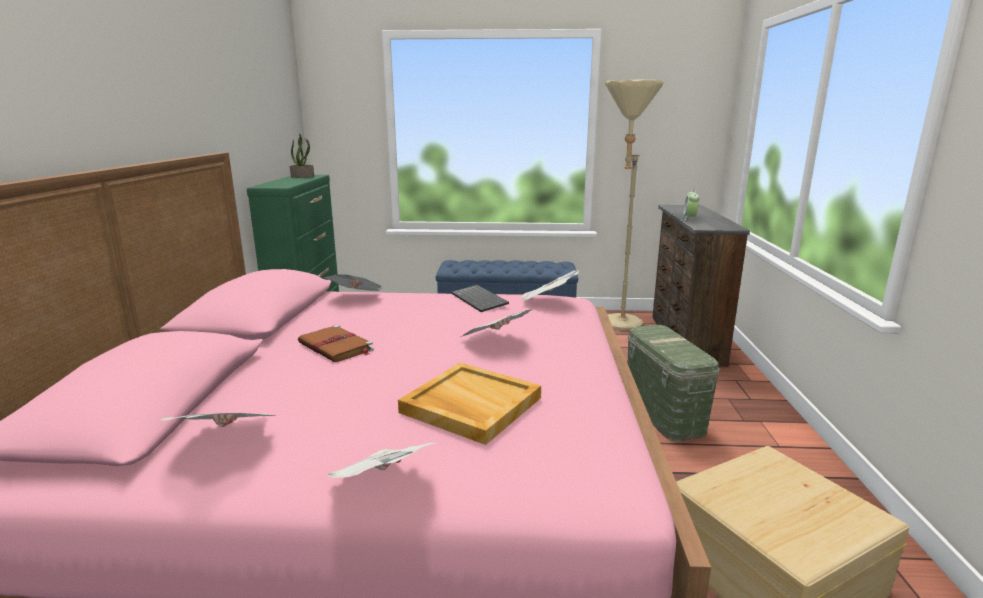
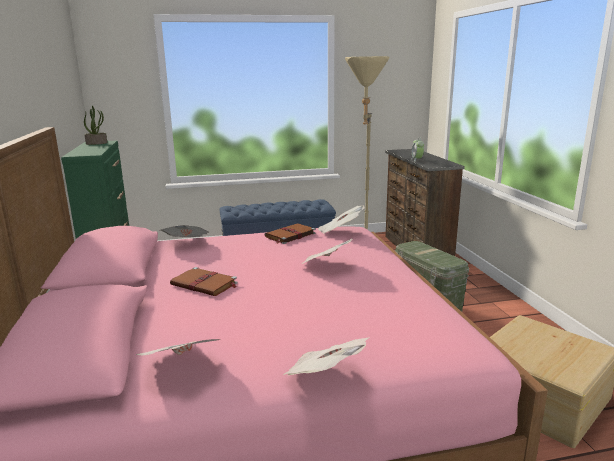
camera: 15 degrees left, 0 degrees up
(470, 405) = (344, 313): beige tray -> none
(480, 300) = (289, 235): keyboard -> brown book

